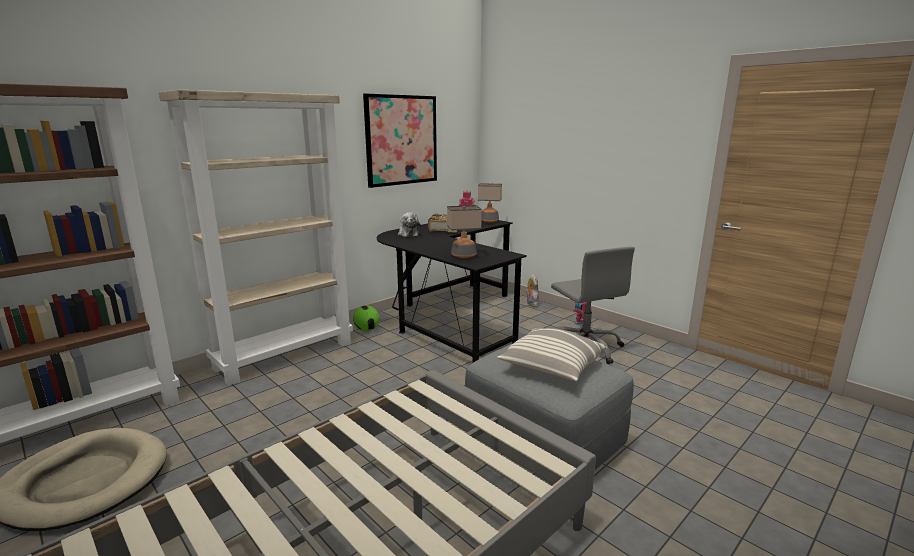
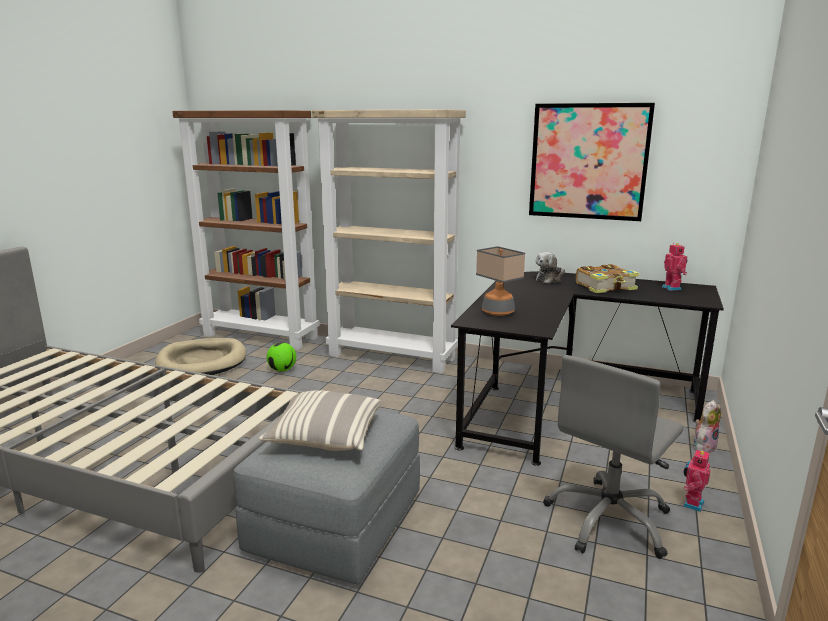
camera: 65 degrees right, 0 degrees up
(366, 330) = (478, 371): football -> football (282, 370)
(489, 221) = (698, 297): table lamp -> none

